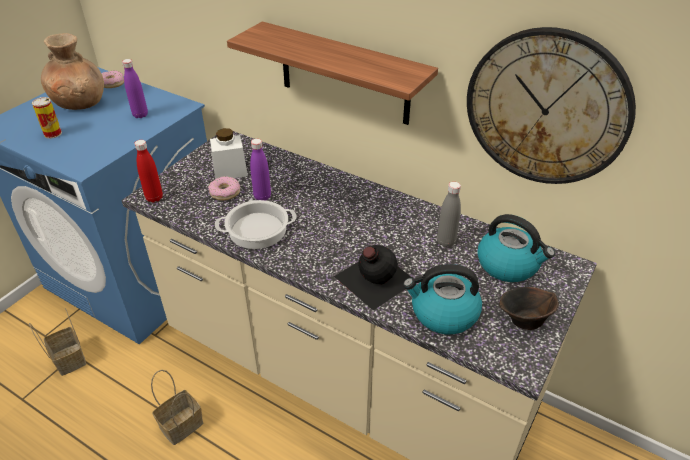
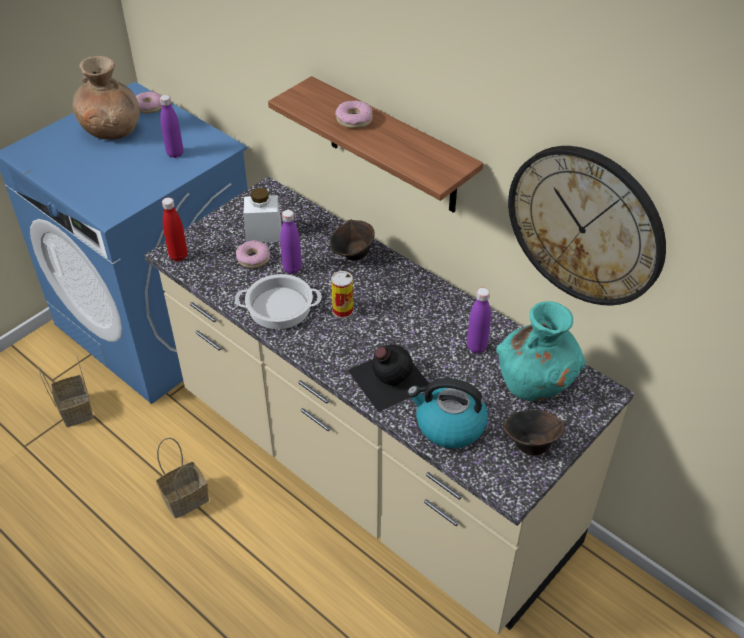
camera: 10 degrees right, 5 degrees up
(53, 134) = (80, 168): can -> can (342, 311)
(310, 47) = (354, 120): none -> donut
(314, 180) = (353, 254): none -> brown bowl
(446, 242) = (476, 347): grey bottle -> purple bottle
(508, 265) = (536, 382): kettle -> turquoise vase

